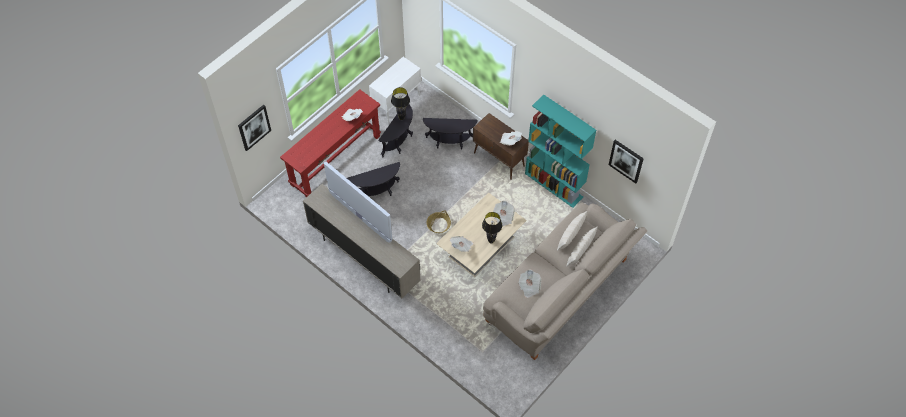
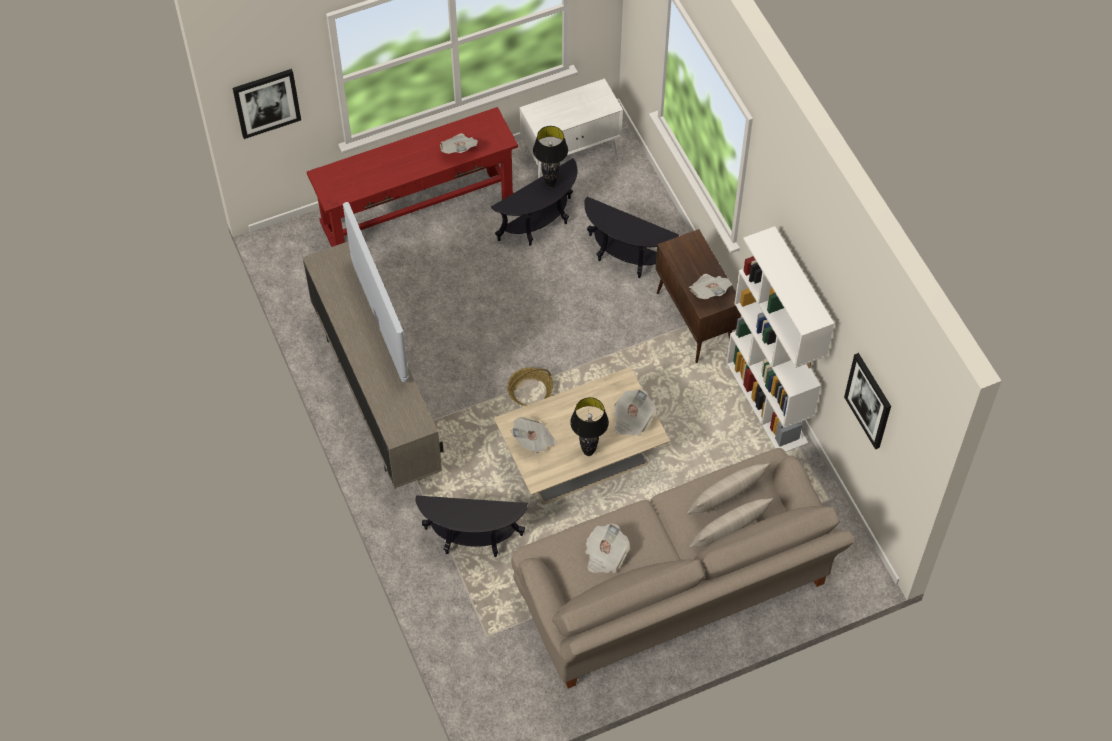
camera: 25 degrees right, 0 degrees up
(376, 193) = (455, 297): black side table -> black side table (472, 542)
(554, 185) = (767, 403): turquoise bookcase -> white bookcase

